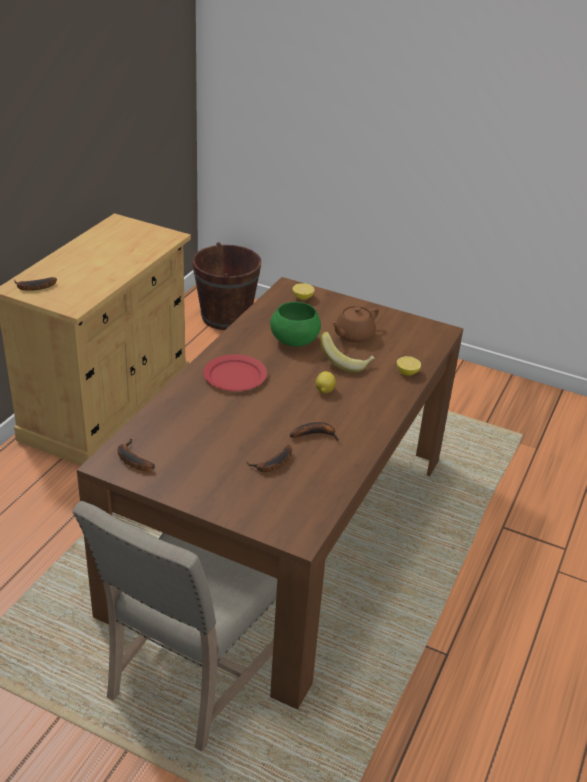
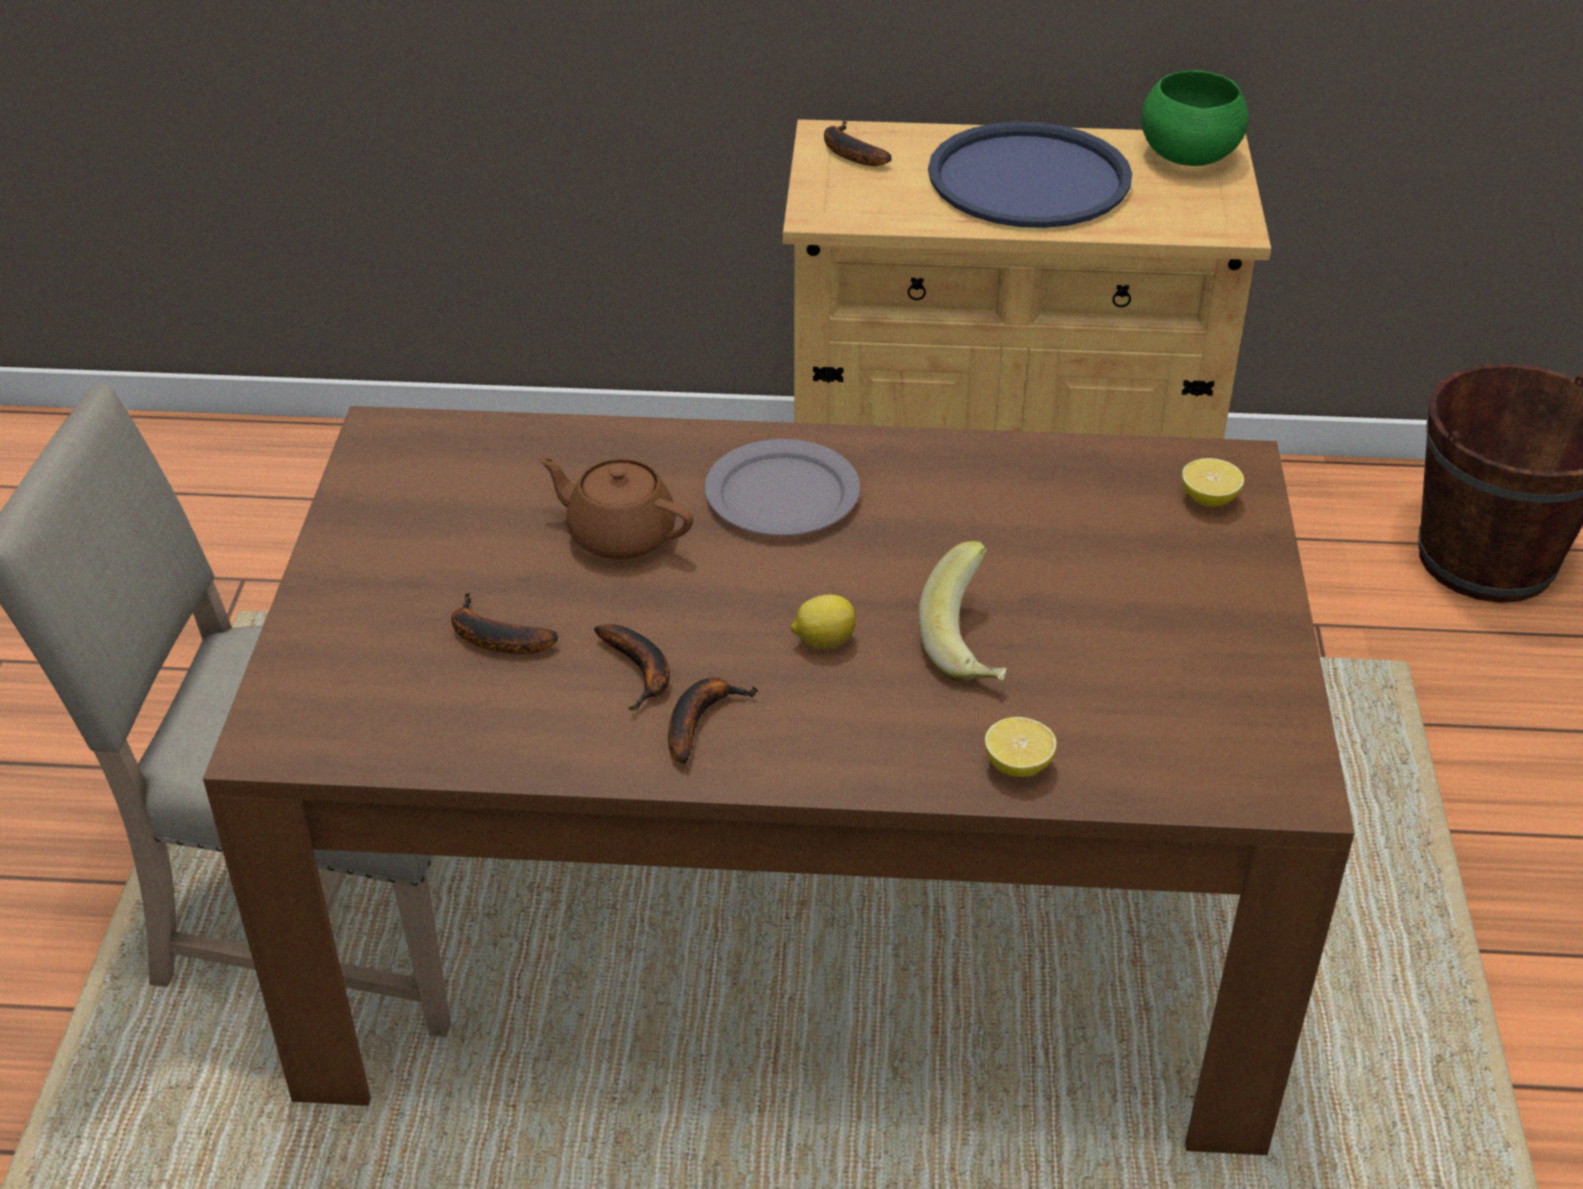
camera: 70 degrees right, 5 degrees up
(98, 259) = (1029, 178): none -> blue tray
(131, 460) = (409, 454): banana -> banana (699, 720)
(235, 376) = (782, 495): red plate -> grey plate
(294, 341) = (996, 540): green bowl -> green bowl (1187, 156)
(353, 335) = (1112, 627): brown teapot -> brown teapot (620, 534)

